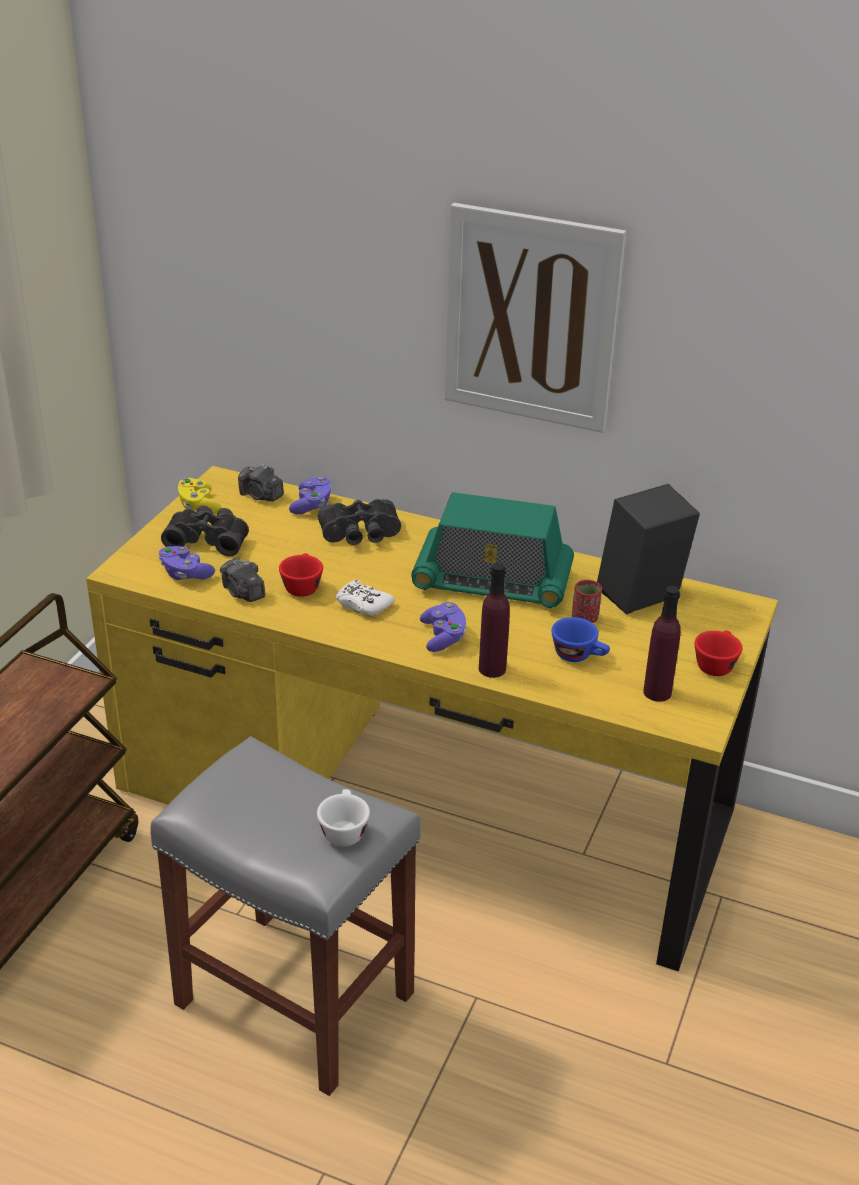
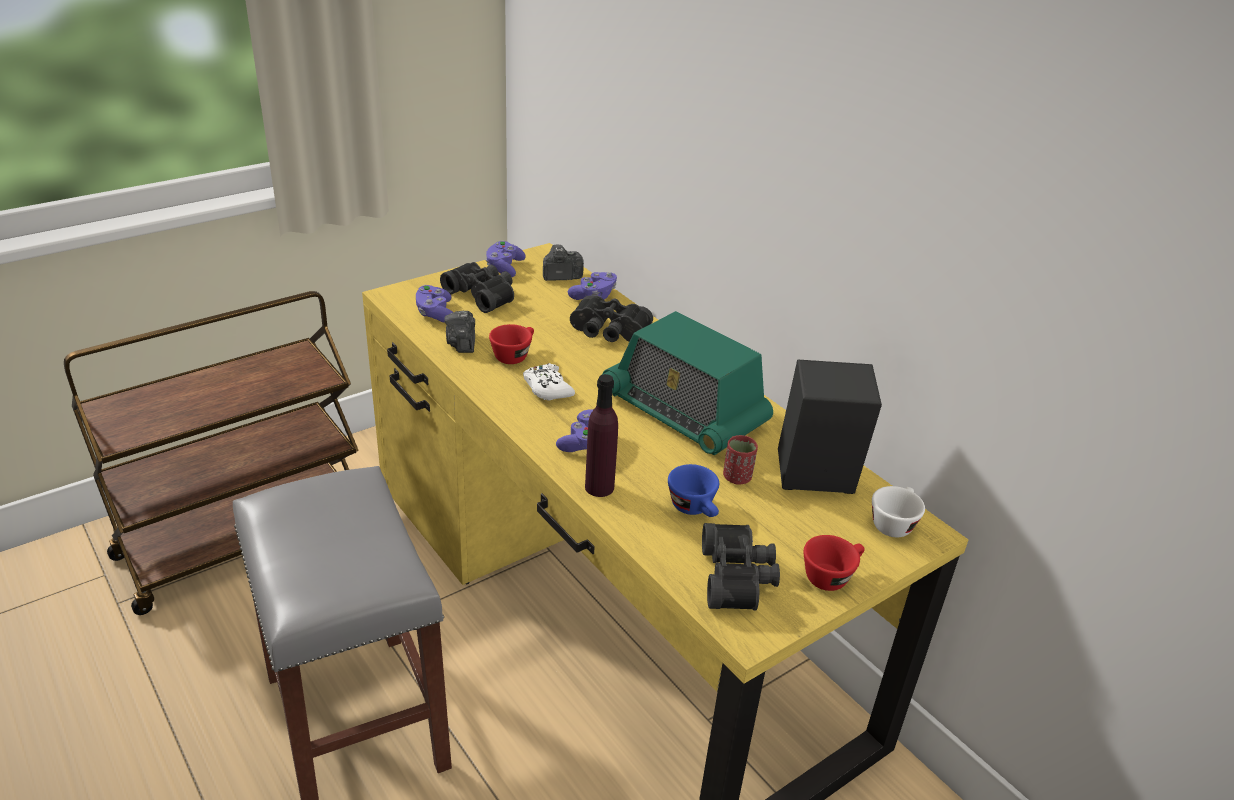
camera: 30 degrees right, 0 degrees up
(198, 506) = (504, 268): yellow game controller -> purple game controller
(261, 496) = (561, 276): camera -> camera turned 105 degrees clockwise
(343, 830) = (352, 577): white cup -> white cup (893, 522)
(531, 318) = (789, 149): picture -> none
(657, 692) = (738, 577): purple bottle -> black binoculars

